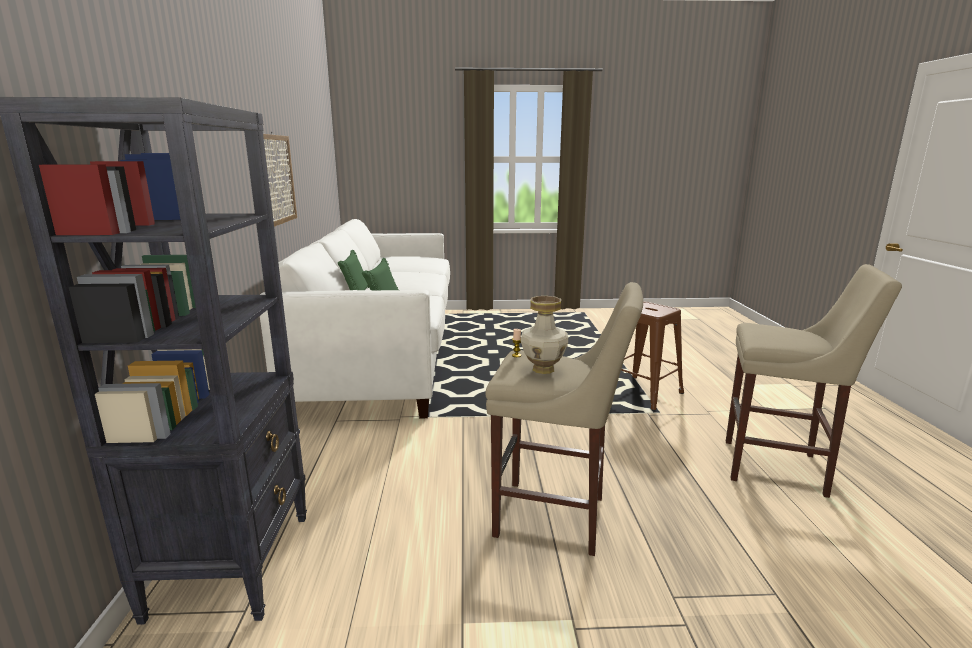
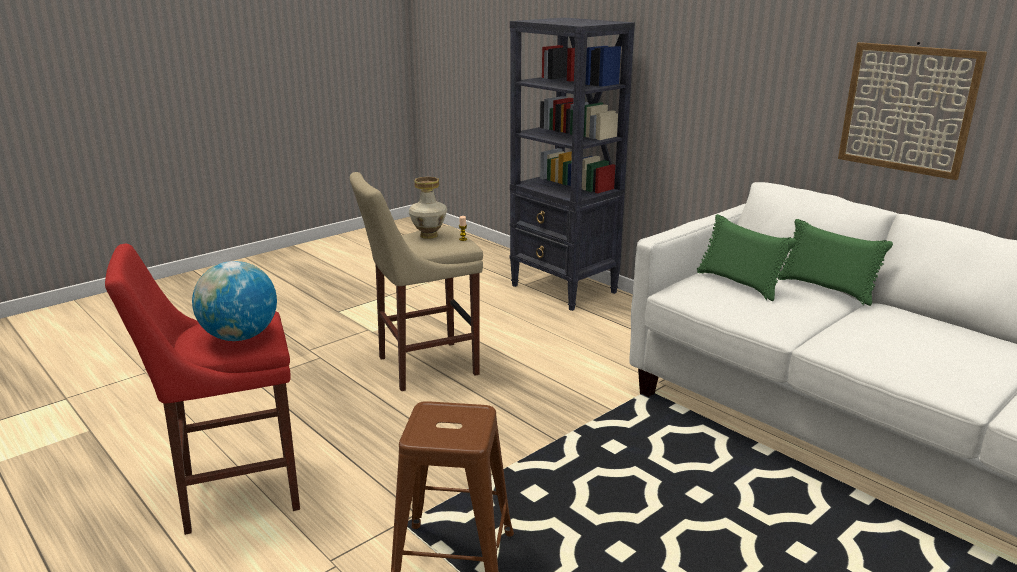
camera: 140 degrees right, 5 degrees up
(775, 330) = (240, 337): none -> globe
(779, 468) = (232, 492): beige stool -> red stool

